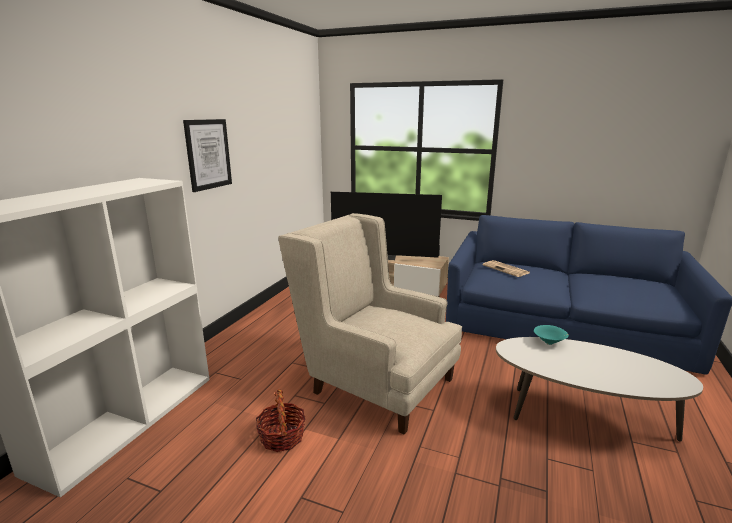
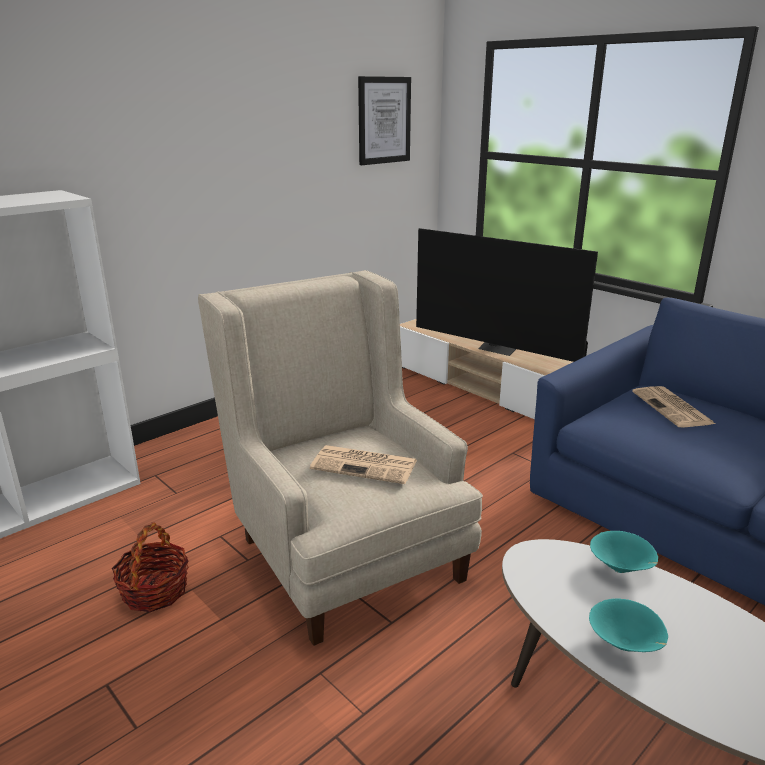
camera: 25 degrees right, 5 degrees up
(208, 154) = (193, 159): picture -> picture (384, 120)
(399, 323) = (366, 465): none -> newspaper
(582, 372) = (625, 645): none -> turquoise bowl

